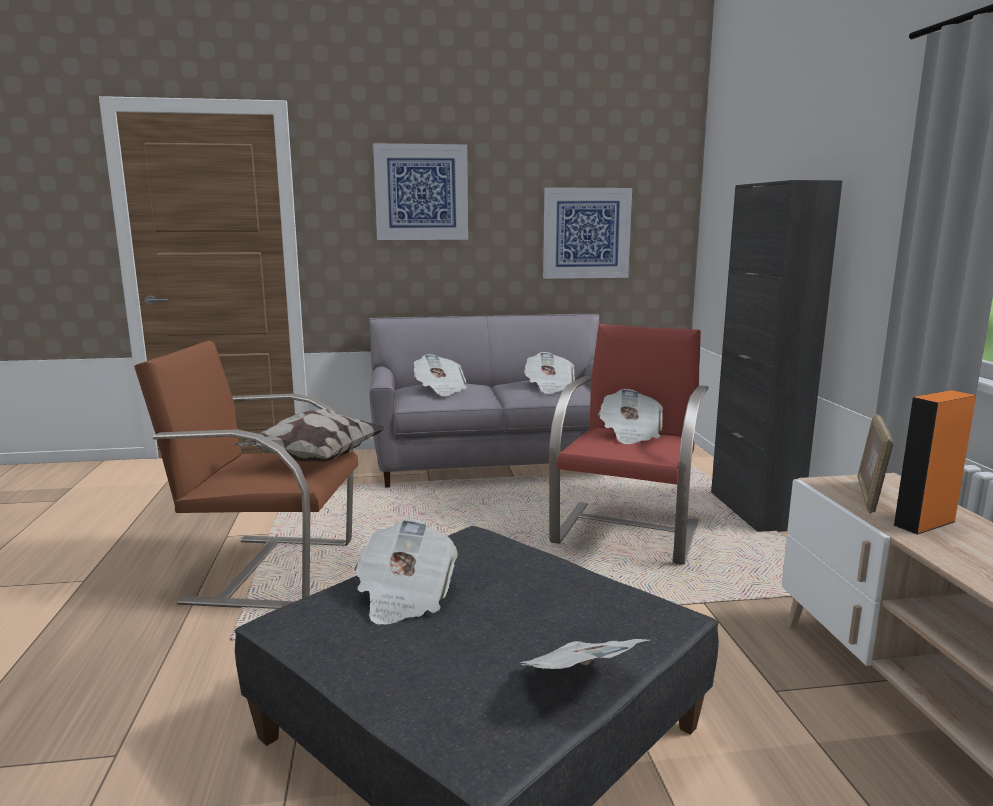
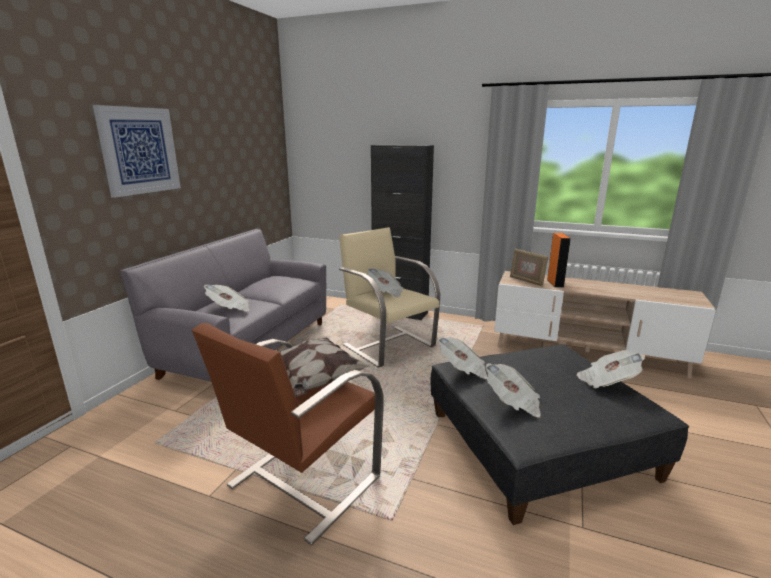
camera: 60 degrees left, 5 degrees up
(549, 387) = (280, 283): newspaper -> newspaper (463, 369)
(586, 233) = (242, 174): picture -> none
(627, 531) = (388, 345): red armchair -> beige armchair

